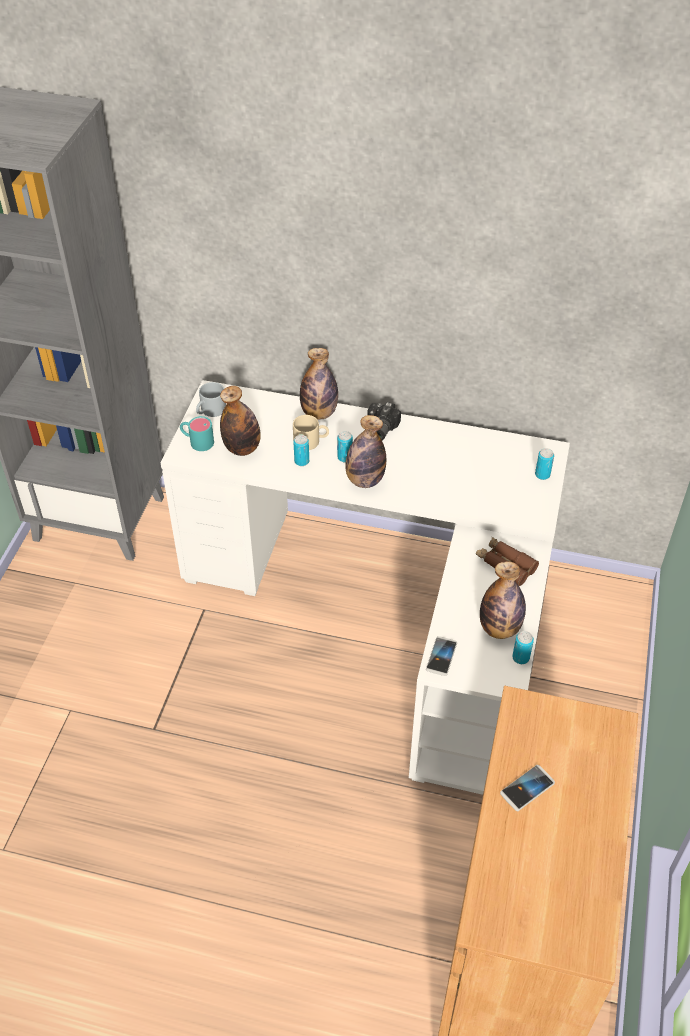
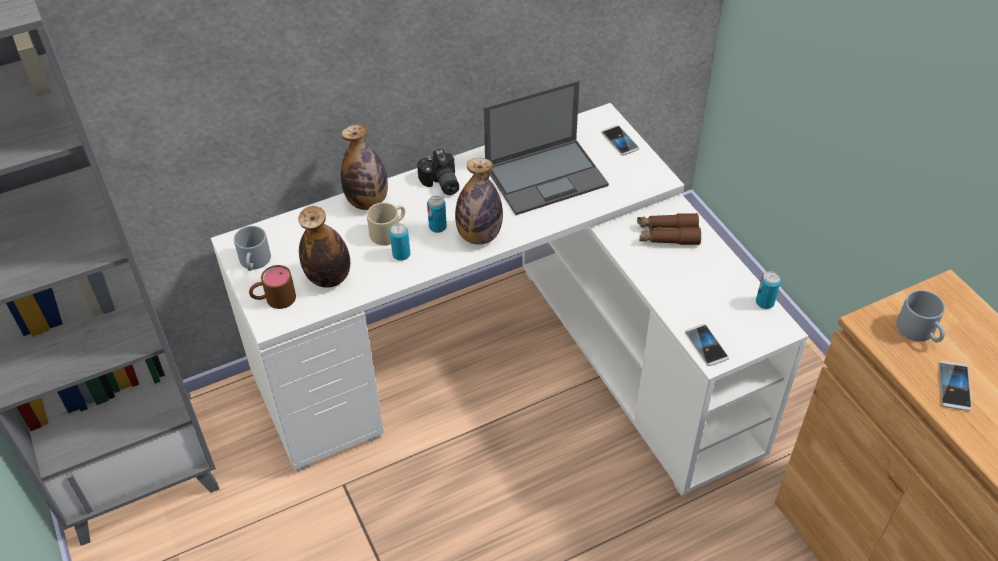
camera: 40 degrees left, 0 degrees up
(197, 441) = (274, 299): turquoise mug -> brown mug
(459, 468) = (547, 176): none -> laptop
(499, 628) = (722, 290): bottle -> none
(542, 475) = (620, 141): can -> phone
(552, 736) = (920, 332): none -> grey mug

